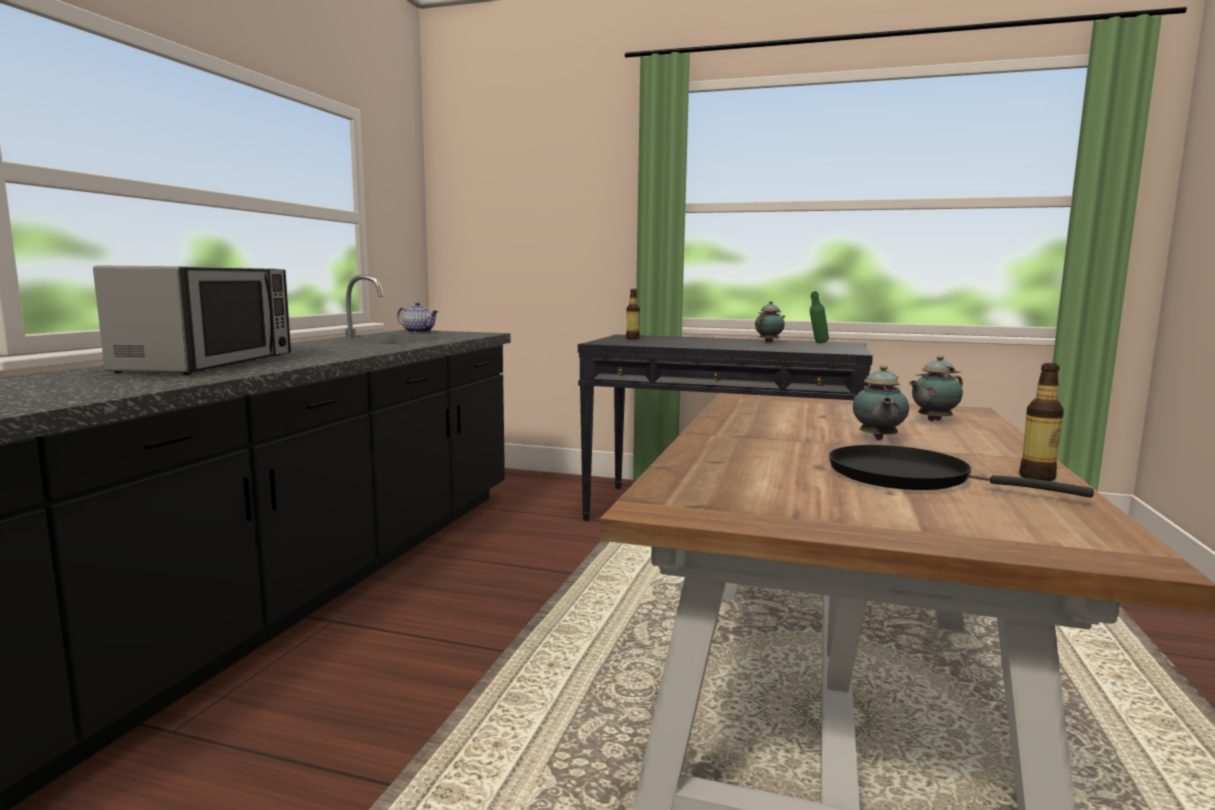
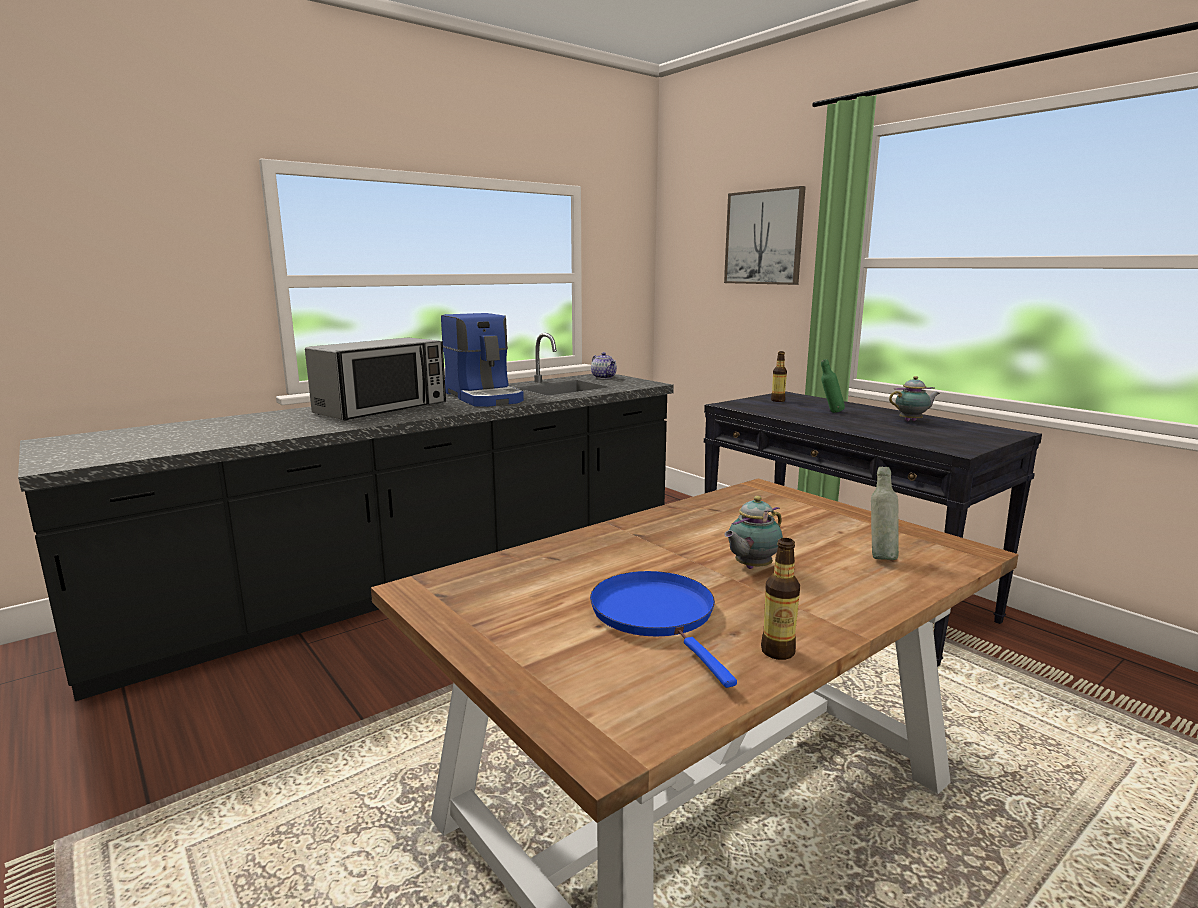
camera: 35 degrees right, 5 degrees up
(327, 349) = (485, 397): none -> coffee machine
(569, 184) = (764, 237): none -> picture
(817, 343) = (968, 428): green bottle -> green bottle (830, 412)
(908, 477) = (657, 615): black frying pan -> blue frying pan
(932, 420) = (880, 557): teapot -> grey bottle

